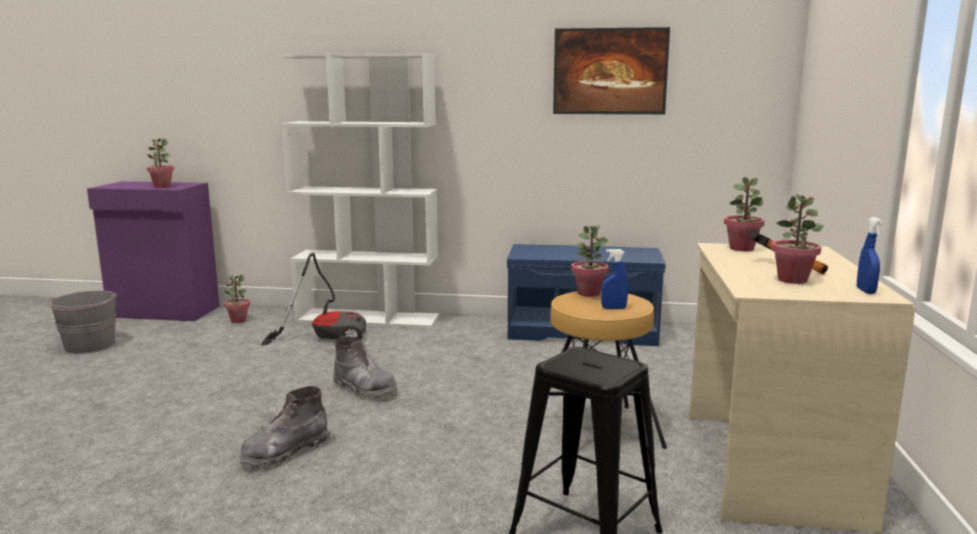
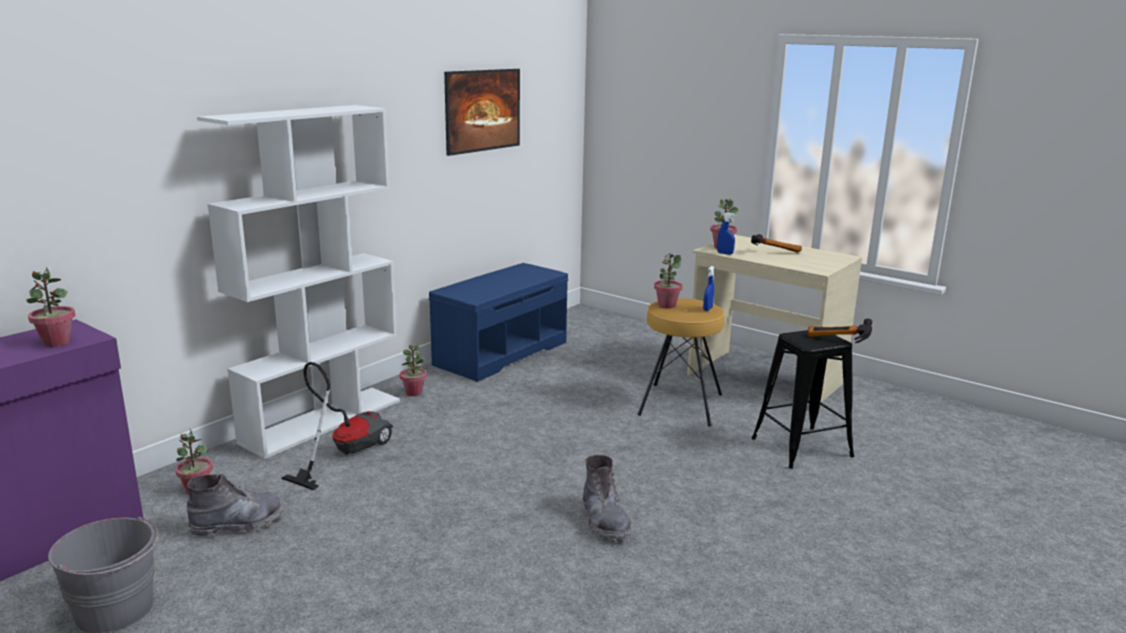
camera: 60 degrees left, 5 degrees up
(364, 390) = (512, 462): grey boot -> grey boot (237, 525)
(601, 378) = (837, 342): none -> hammer
(792, 280) = (804, 259): potted plant -> potted plant (414, 392)
(865, 291) = (836, 256): blue spray bottle -> blue spray bottle (725, 253)

